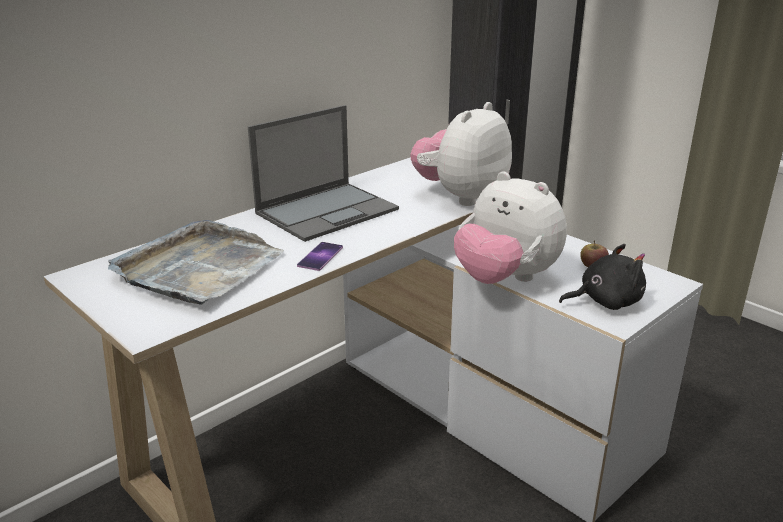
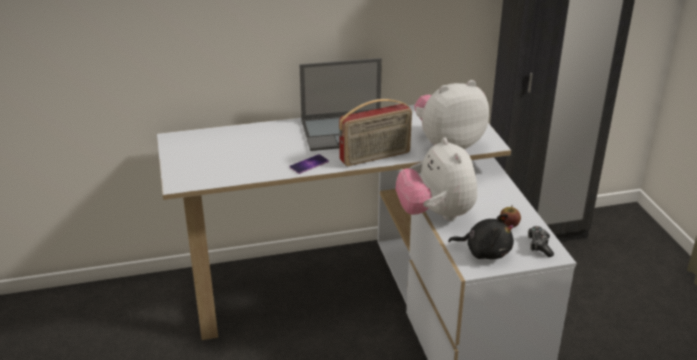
camera: 30 degrees right, 5 degrees up
(198, 268) = (236, 152): grey tray -> none
(395, 228) = (375, 157): none -> radio
(649, 278) = (539, 246): none -> game controller

